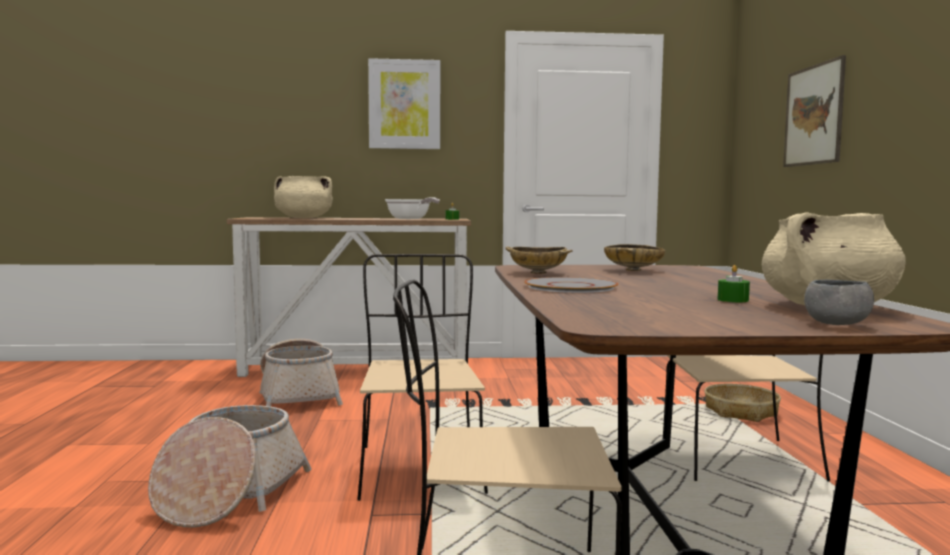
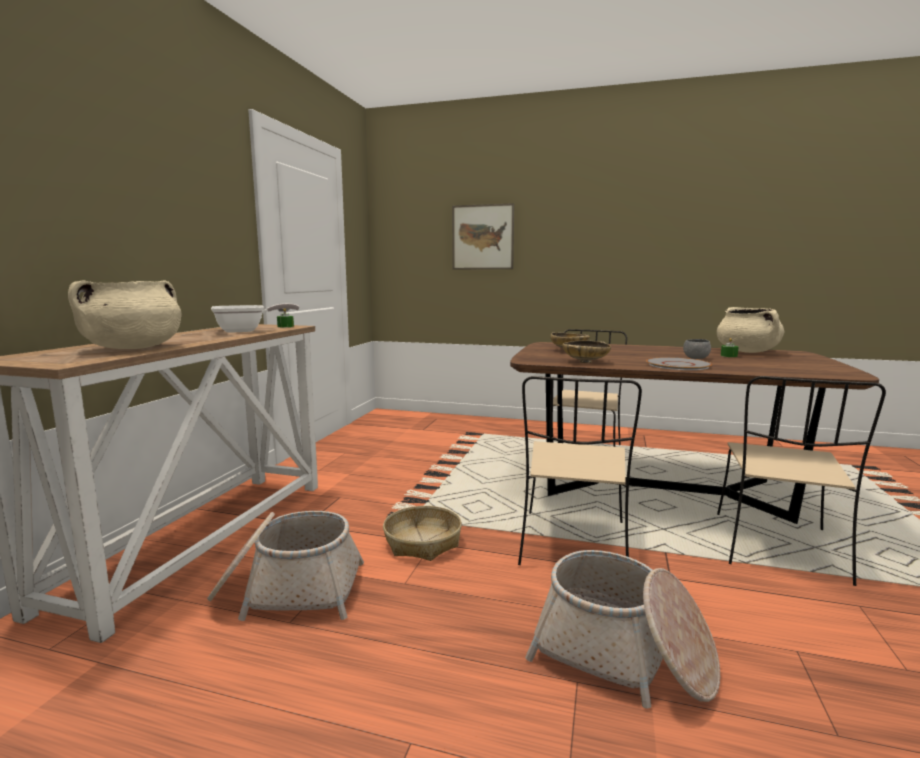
camera: 70 degrees left, 5 degrees up
(404, 104) = (169, 176): picture -> none
(420, 468) = (573, 545): beige chair -> beige chair turned 90 degrees counterclockwise
(740, 412) = (501, 433): basket -> basket (422, 542)
(836, 324) = (805, 357): grey bowl -> grey bowl (696, 358)

